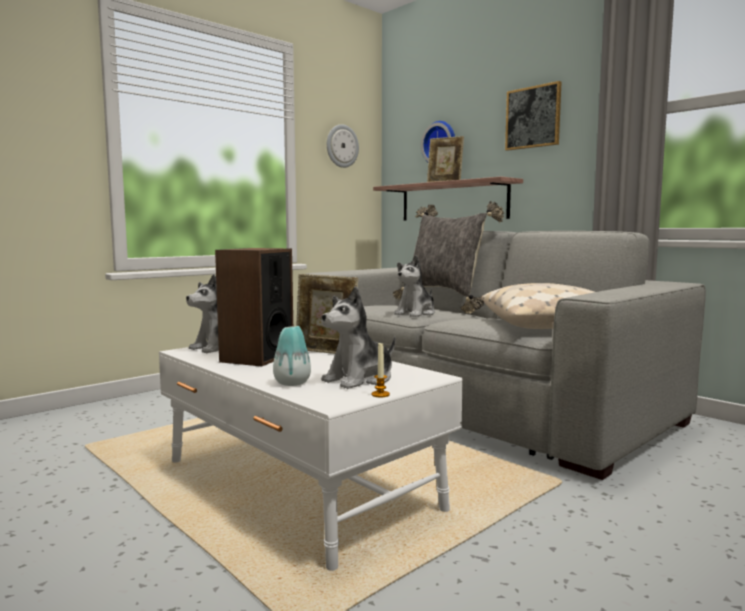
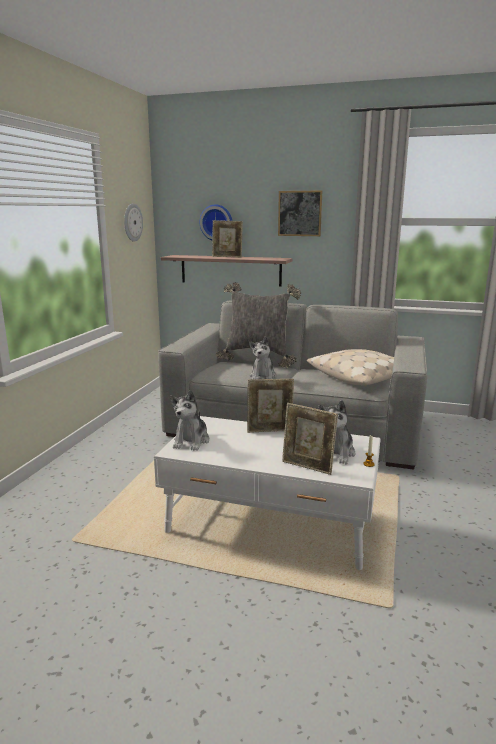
camera: 30 degrees left, 10 degrees up
(257, 357) = (238, 446): speaker -> none
(292, 383) = (307, 467): vase -> picture frame

